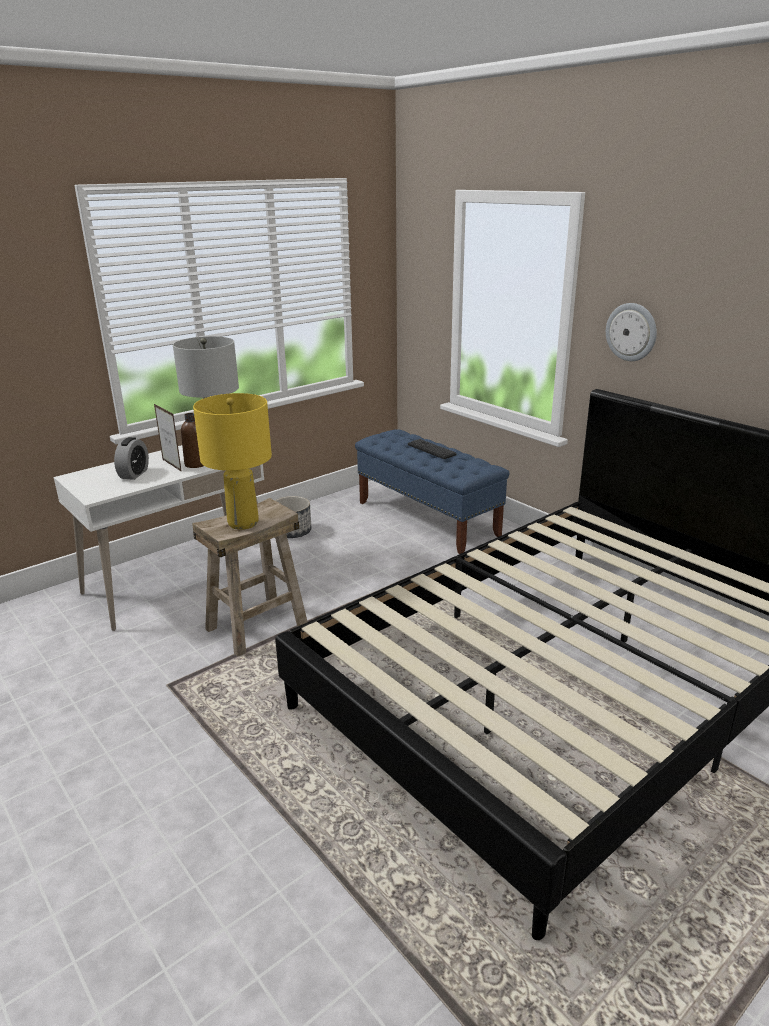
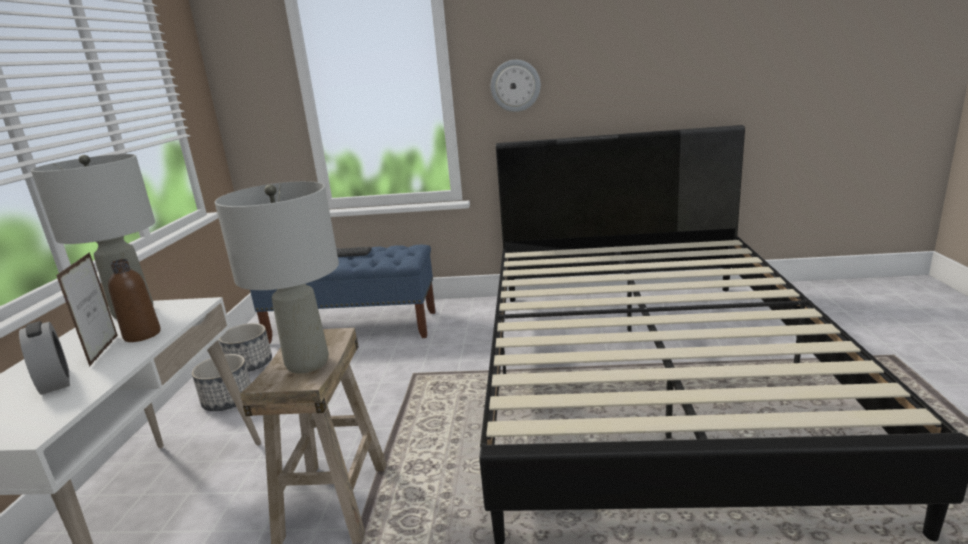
camera: 45 degrees left, 5 degrees down
(172, 465) = (104, 350): picture frame -> picture frame turned 105 degrees counterclockwise
(244, 523) = (308, 362): yellow table lamp -> grey table lamp
(334, 513) = (250, 364): none -> planter

